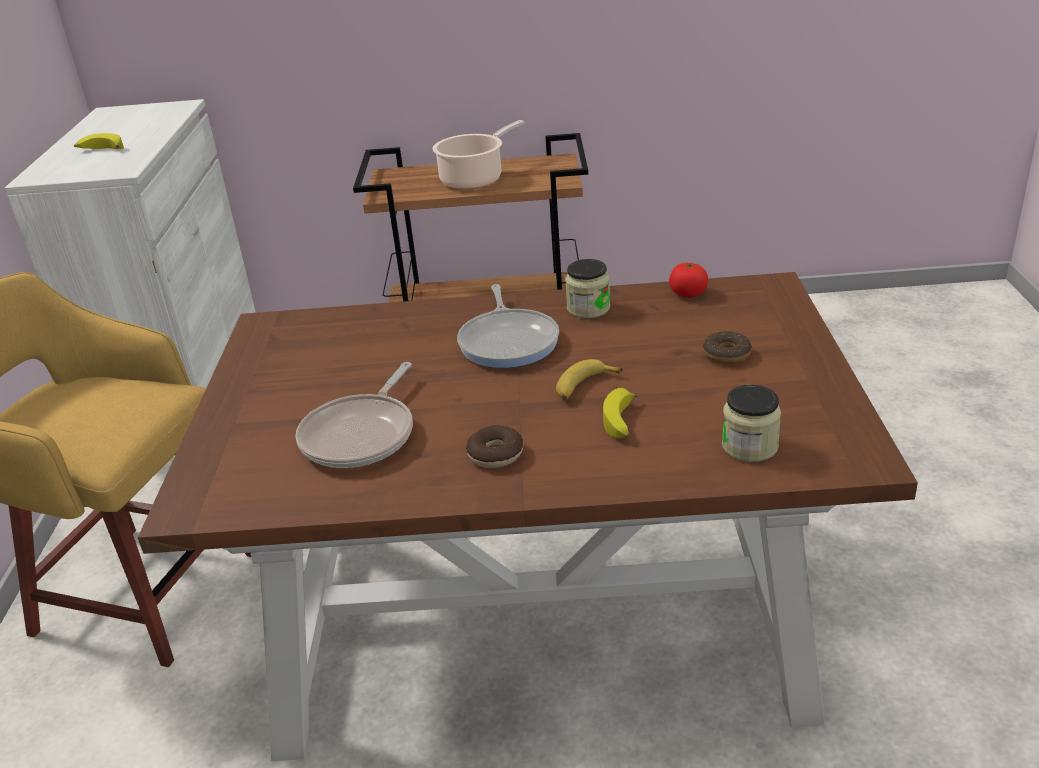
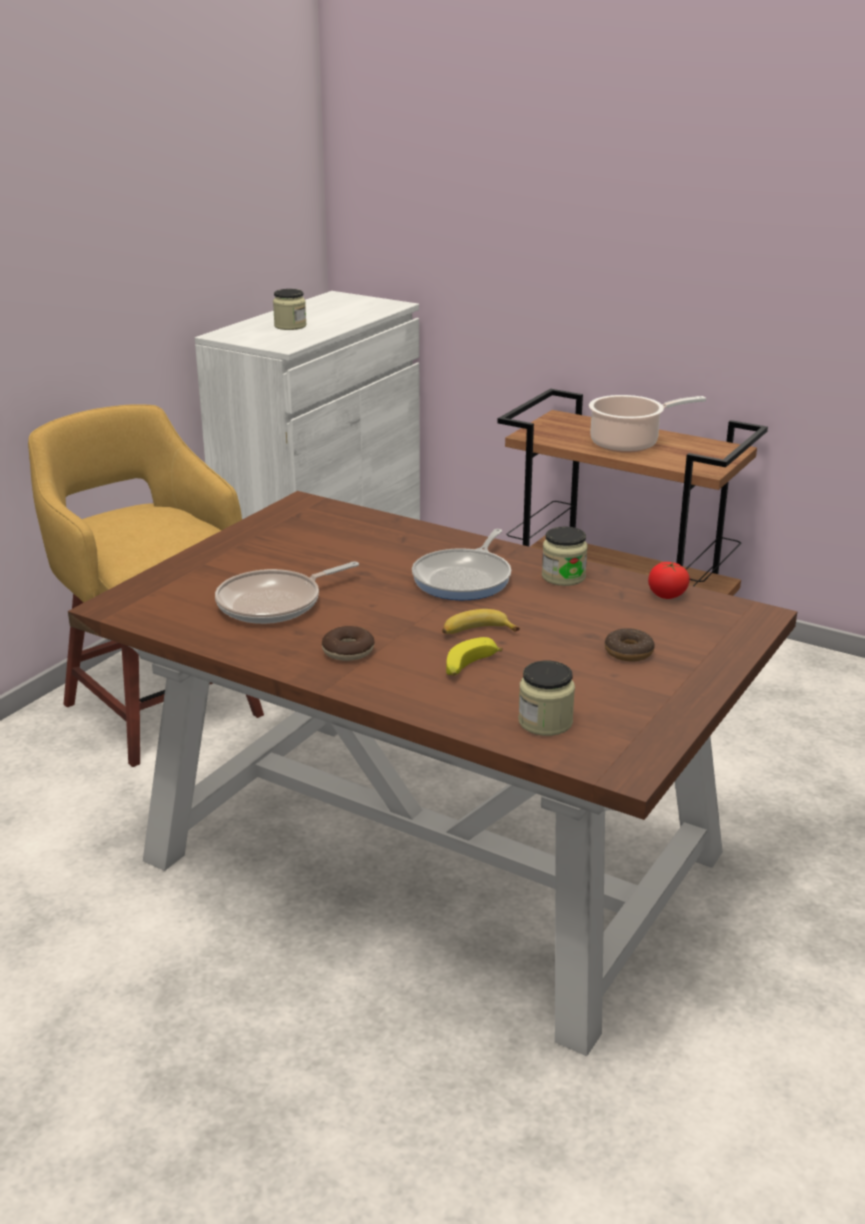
camera: 30 degrees right, 5 degrees down
(100, 150) = (290, 326): banana -> jar

